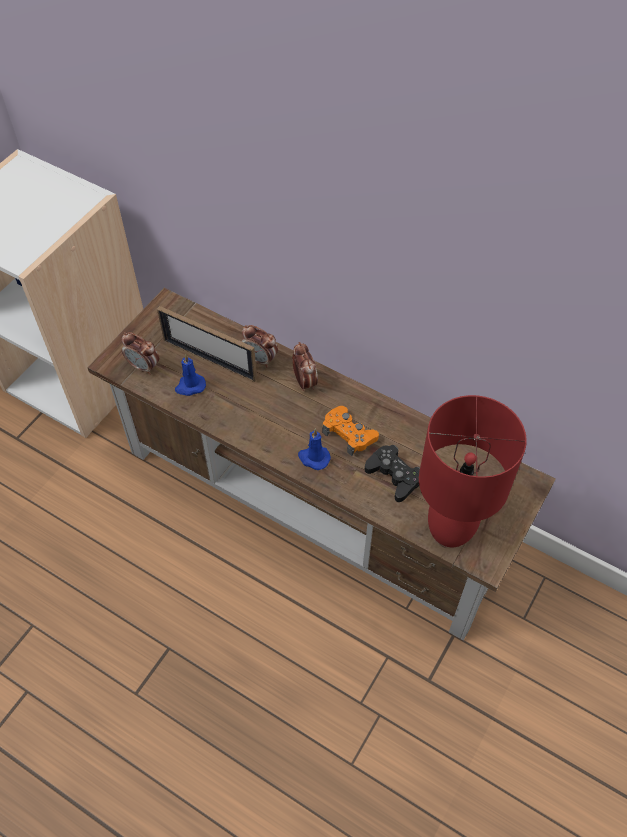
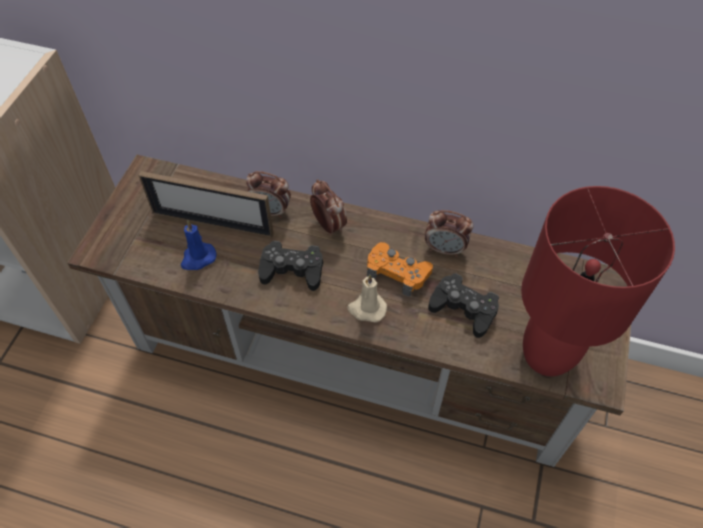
camera: 15 degrees left, 0 degrees up
(144, 367) = (136, 247): alarm clock -> alarm clock (445, 249)
(263, 413) = (292, 270): none -> black game controller
(313, 458) = (366, 309): blue candle -> beige candle

